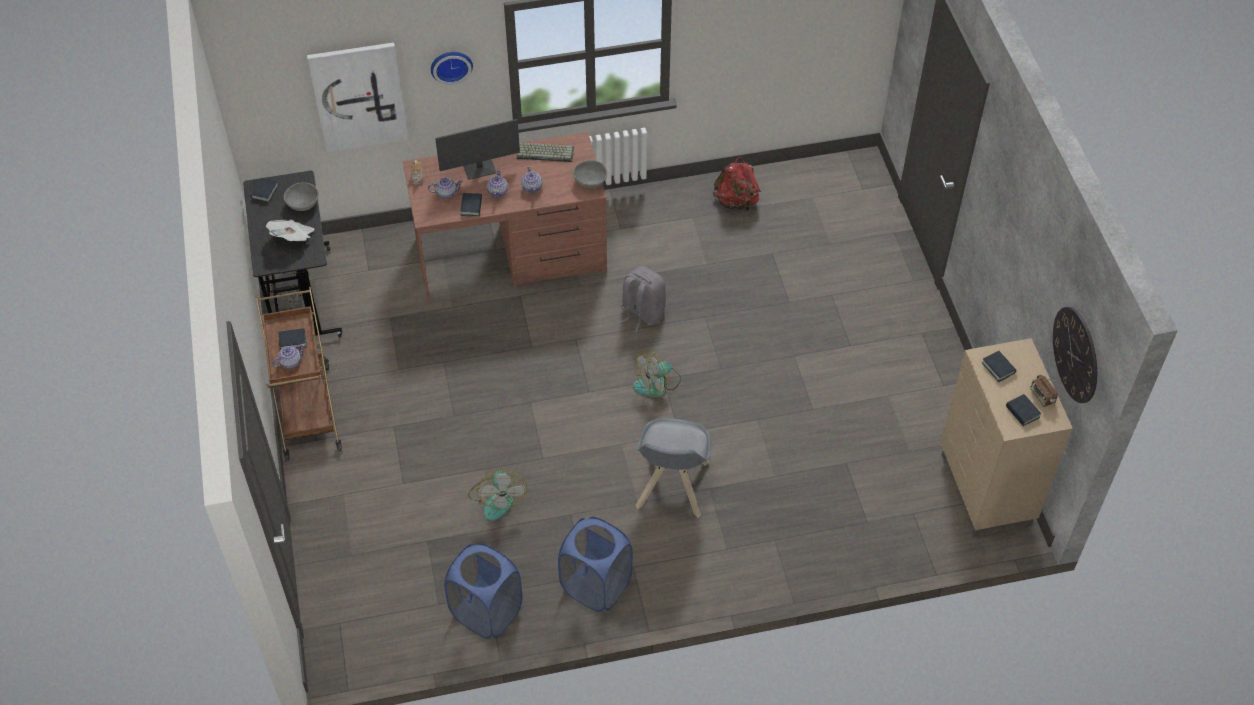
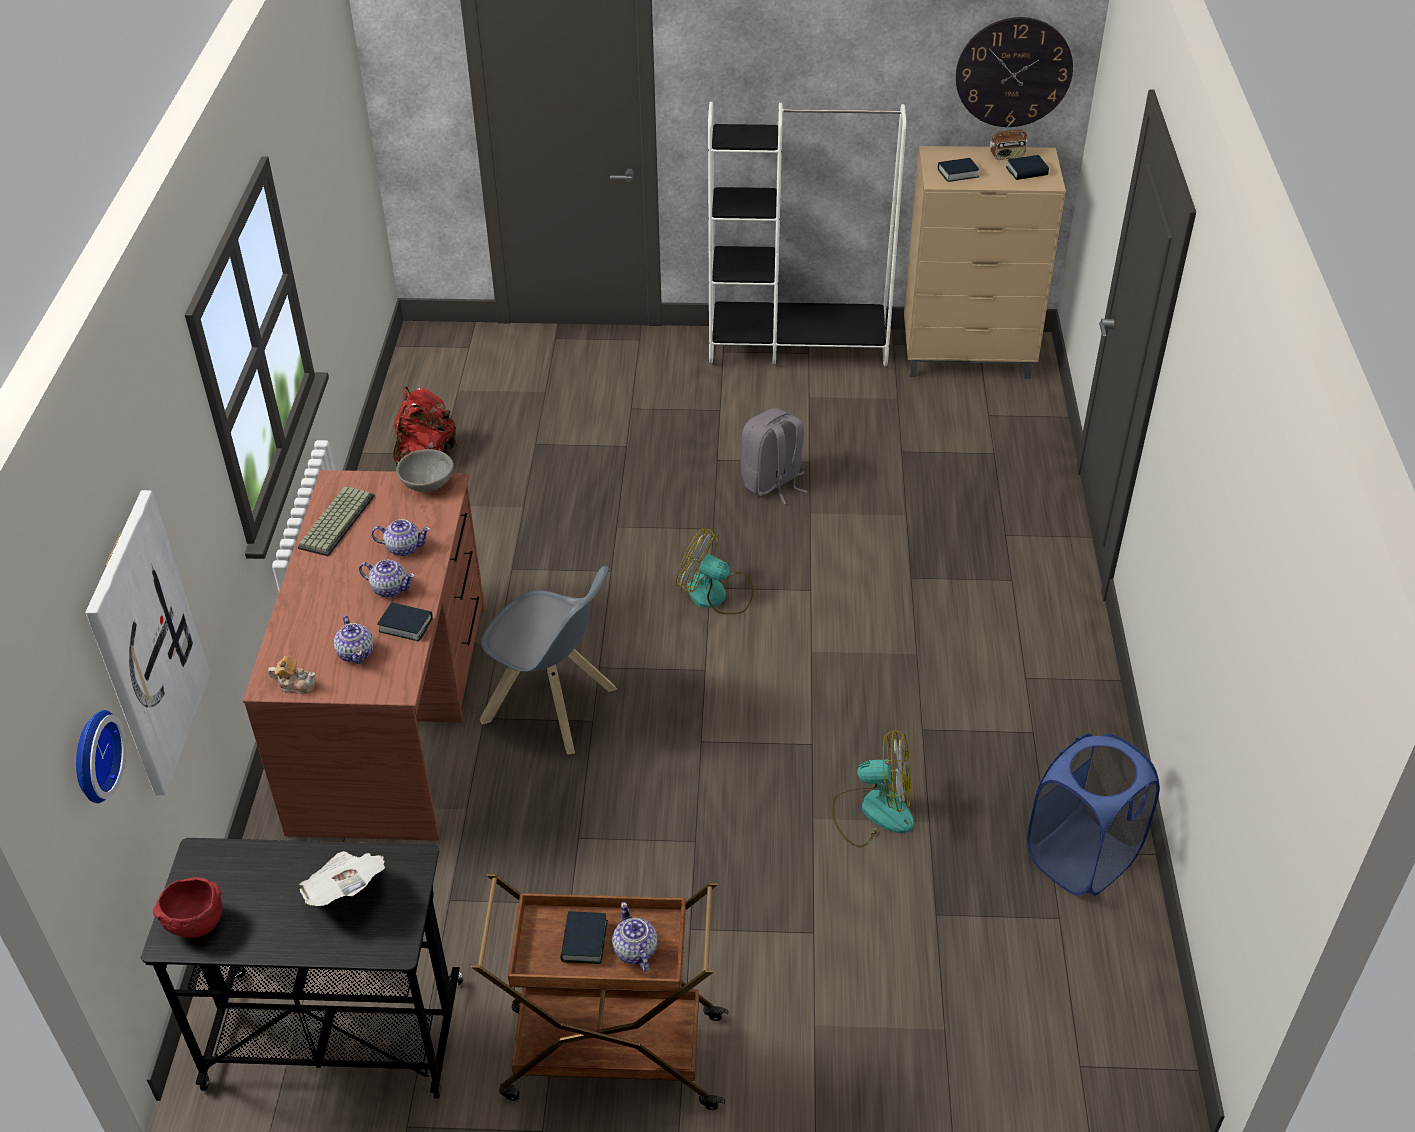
camera: 75 degrees left, 10 degrees down
(264, 192) = (195, 924): book -> red bowl
(302, 204) = (263, 864): grey bowl -> none
(446, 193) = (356, 653): teapot -> teapot turned 150 degrees clockwise
(451, 65) = (188, 485): wall clock -> wall clock (92, 756)
(479, 169) = (325, 603): monitor -> none
(596, 586) = (1051, 722): blue laundry basket -> none
(641, 313) = (581, 587): grey backpack -> grey backpack (773, 483)
(657, 383) = (716, 595): fan -> fan turned 135 degrees clockwise
(672, 486) = (899, 613): grey chair -> grey chair (552, 706)
(945, 378) = (798, 349): none -> black clothes rack

